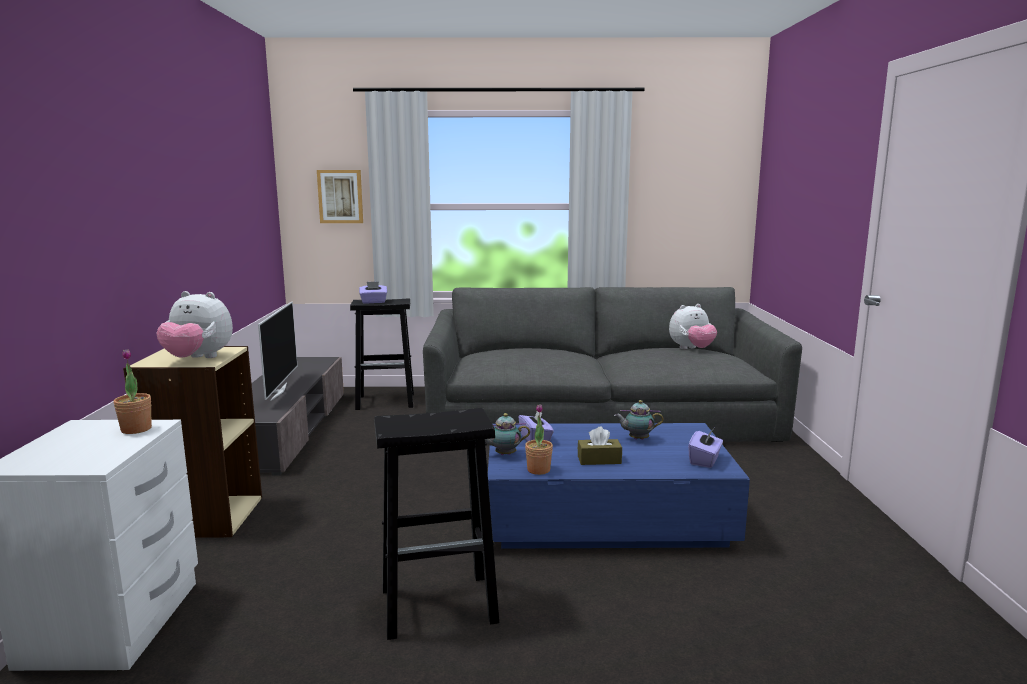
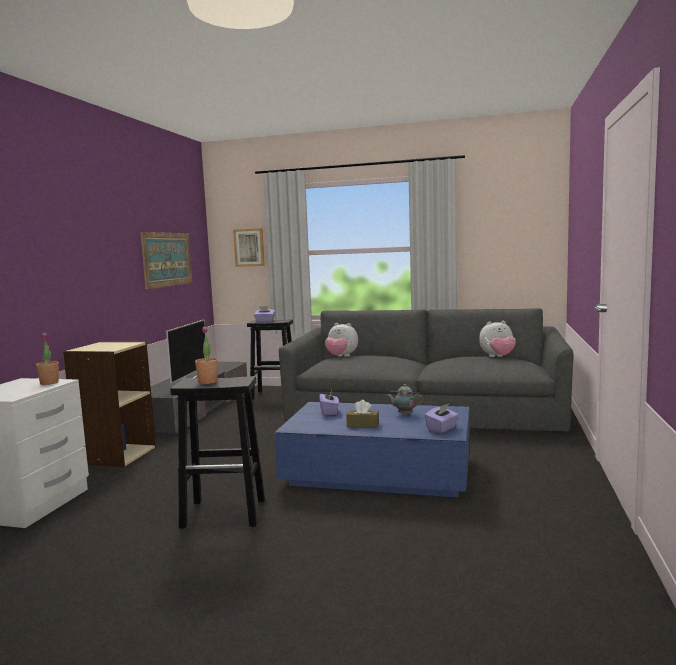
camera: 15 degrees right, 5 degrees down
(198, 359) = (109, 347): plush toy -> plush toy (341, 357)
(235, 213) = (167, 259): none -> picture
(504, 454) = (299, 419): teapot -> none
(538, 470) = (314, 428): potted plant -> potted plant (208, 382)

